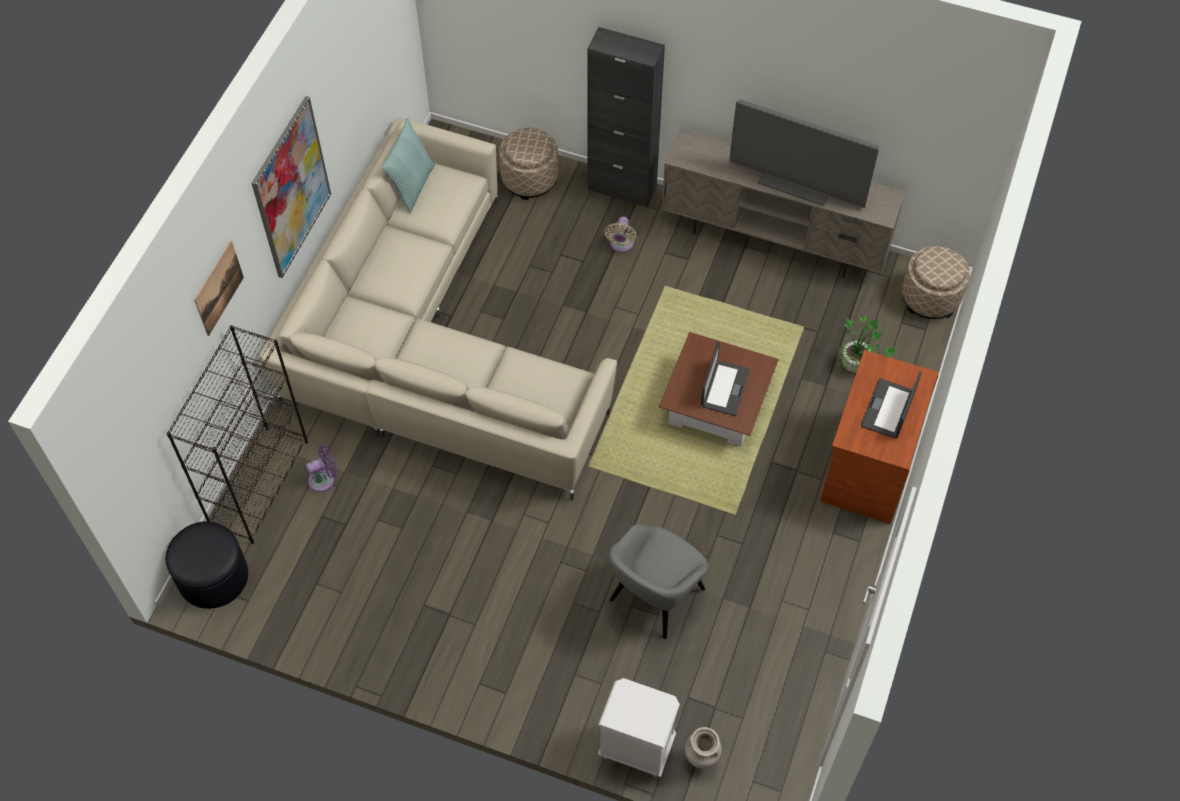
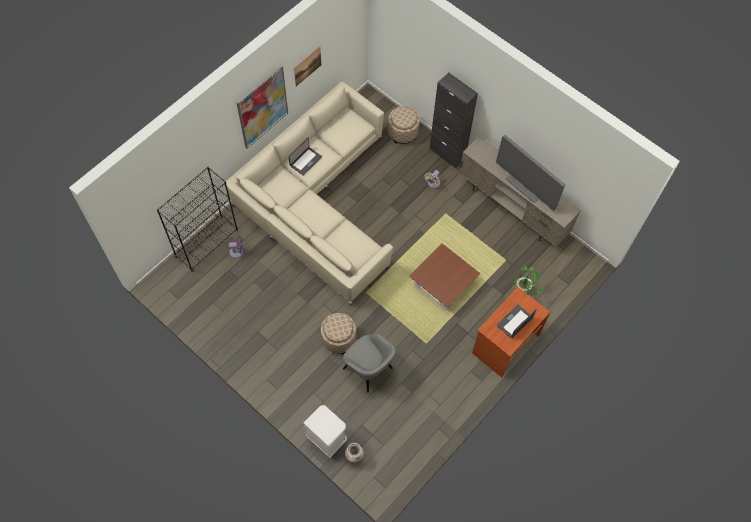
camera: 20 degrees right, 5 degrees up
(213, 576) = (167, 280): black ottoman -> none
(219, 288) = (205, 148): picture -> picture (307, 66)
(411, 185) = (335, 119): pillow -> none
(655, 596) = (368, 369): grey armchair -> grey armchair turned 105 degrees counterclockwise
(724, 388) = (445, 278): laptop -> laptop (305, 161)
(930, 297) = (579, 268): beige ottoman -> beige ottoman (338, 339)

